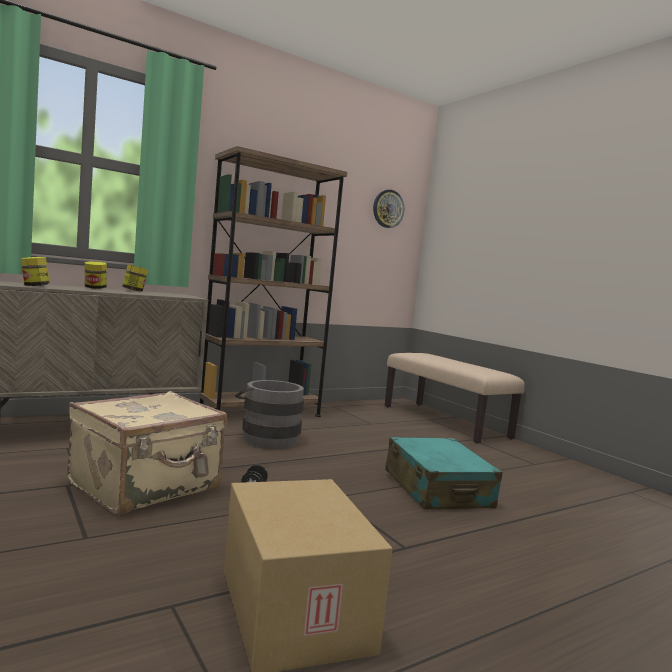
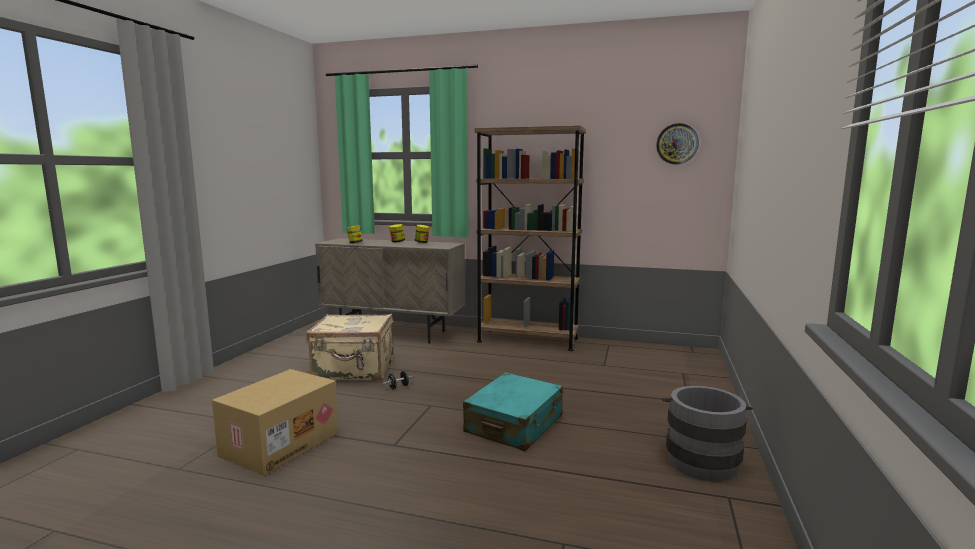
camera: 50 degrees right, 5 degrees up
(267, 439) = (484, 359): grey bucket -> grey bucket (701, 459)
(445, 422) = (697, 379): beige bench -> none

